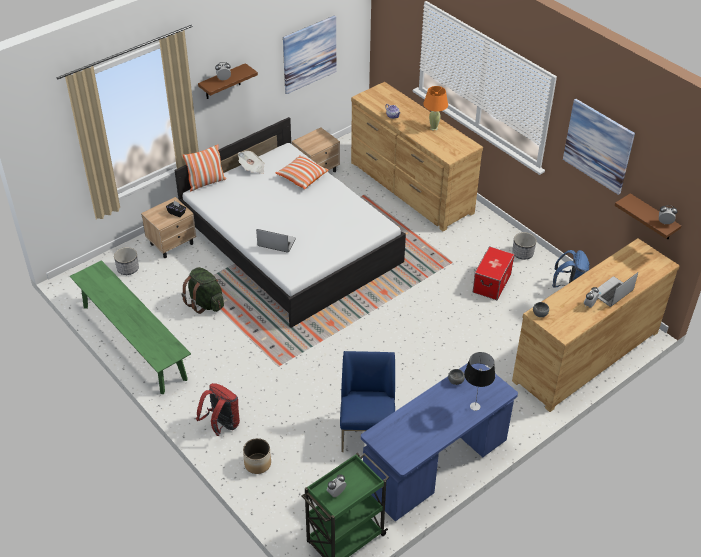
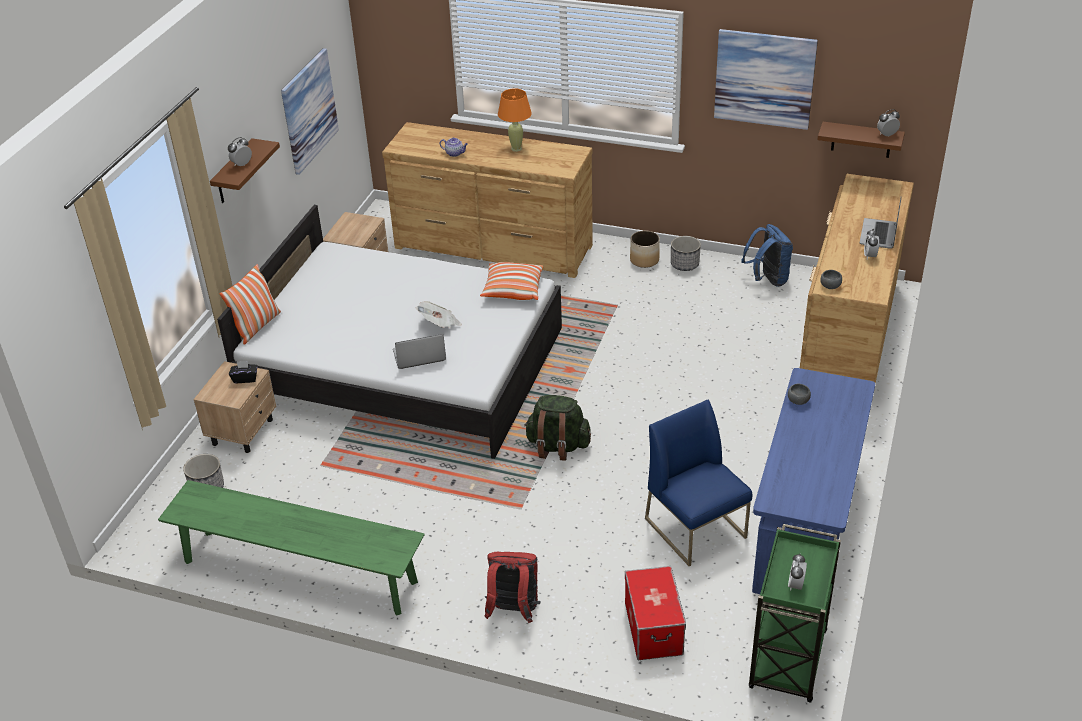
camera: 30 degrees left, 5 degrees down
(205, 303) = (356, 481): green backpack -> green backpack (557, 446)
(252, 168) = (304, 287): newspaper -> newspaper (440, 324)
(257, 463) = (601, 632): planter -> planter (644, 260)
(302, 177) = (379, 272): pillow -> pillow (513, 290)
(474, 406) = (845, 416): table lamp -> none
(491, 283) = (680, 308): storage box -> storage box (653, 628)

